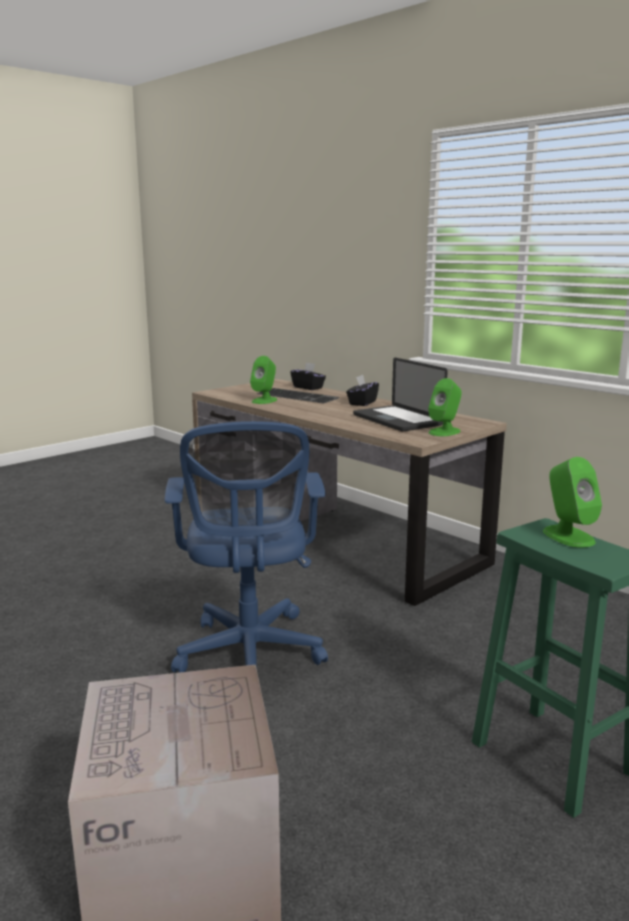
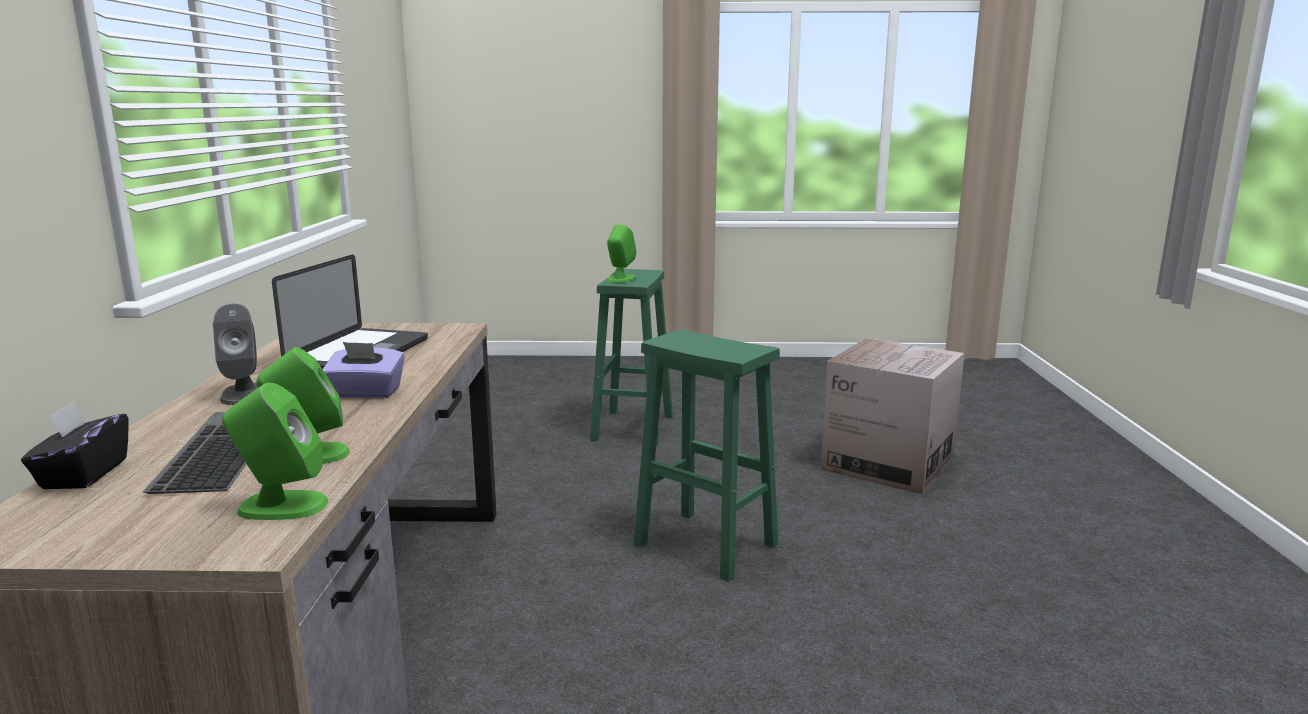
camera: 135 degrees left, 0 degrees up
(250, 656) = (708, 545): blue office chair -> green stool
(321, 412) = (365, 393): none -> purple tissue box
(362, 403) = (244, 394): black tissue box -> grey speaker
(444, 432) = (397, 329): green speaker -> green speaker (281, 506)

